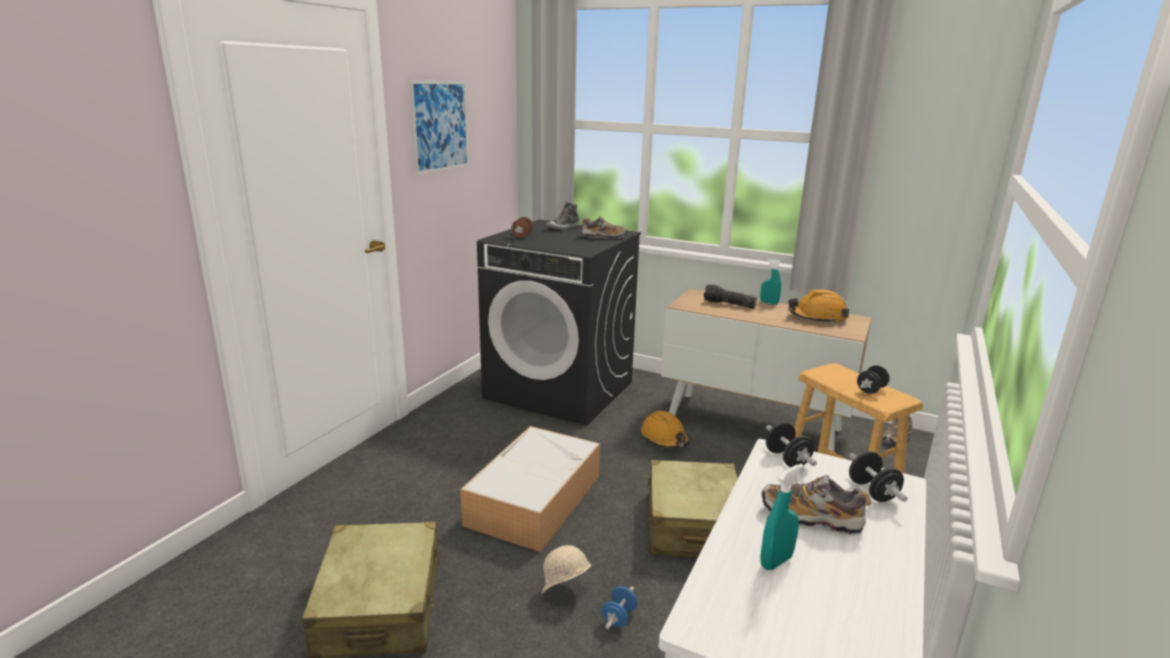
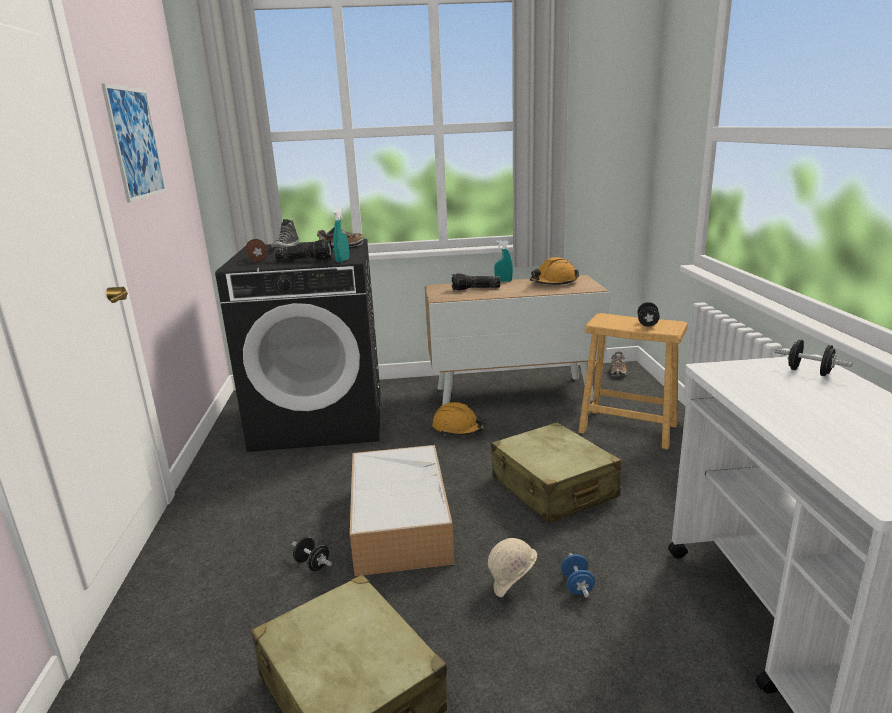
camera: 30 degrees left, 0 degrees up
(555, 243) = (306, 259): none -> flashlight
(776, 561) = (844, 436): turquoise spray bottle -> turquoise spray bottle (342, 260)
(787, 459) = (728, 371): black dumbbell -> black dumbbell (312, 564)
(811, 518) = (810, 401): shoe -> none

